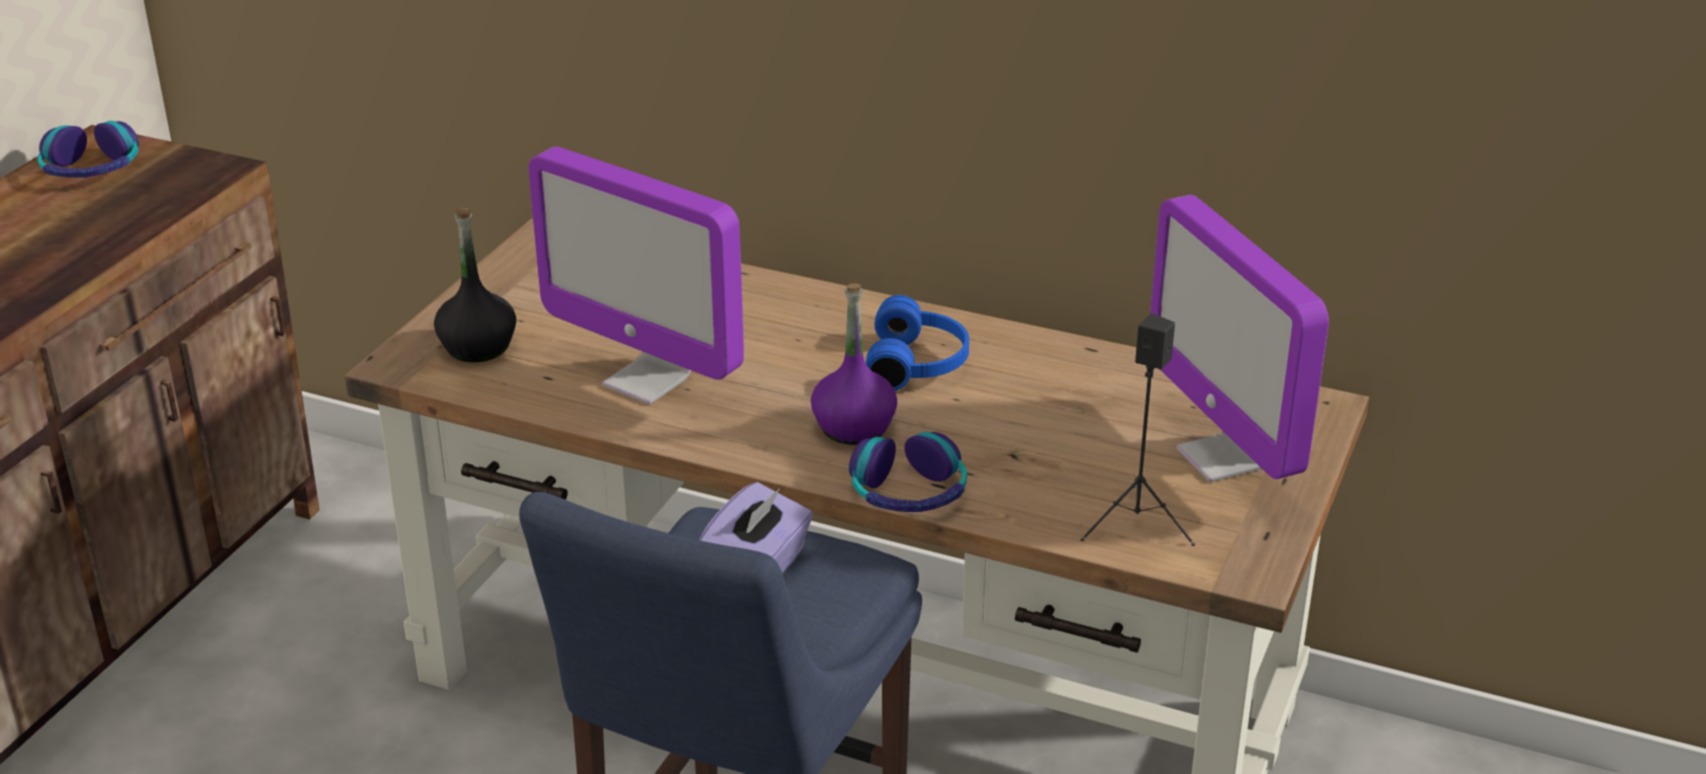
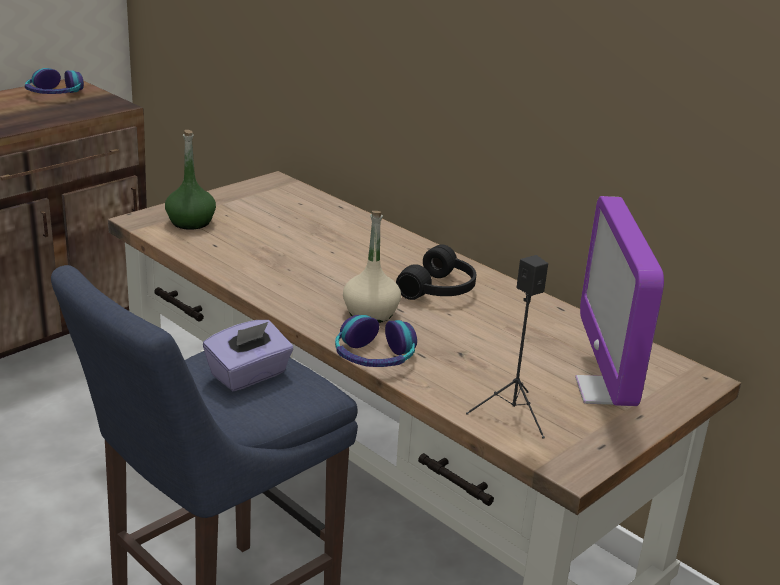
camera: 20 degrees right, 5 degrees down
(478, 347) = (191, 222): black bottle -> green bottle
(648, 380) = (269, 260): monitor -> none
(853, 427) = (370, 313): purple bottle -> beige bottle
(919, 364) = (441, 290): blue headphones -> black headphones

